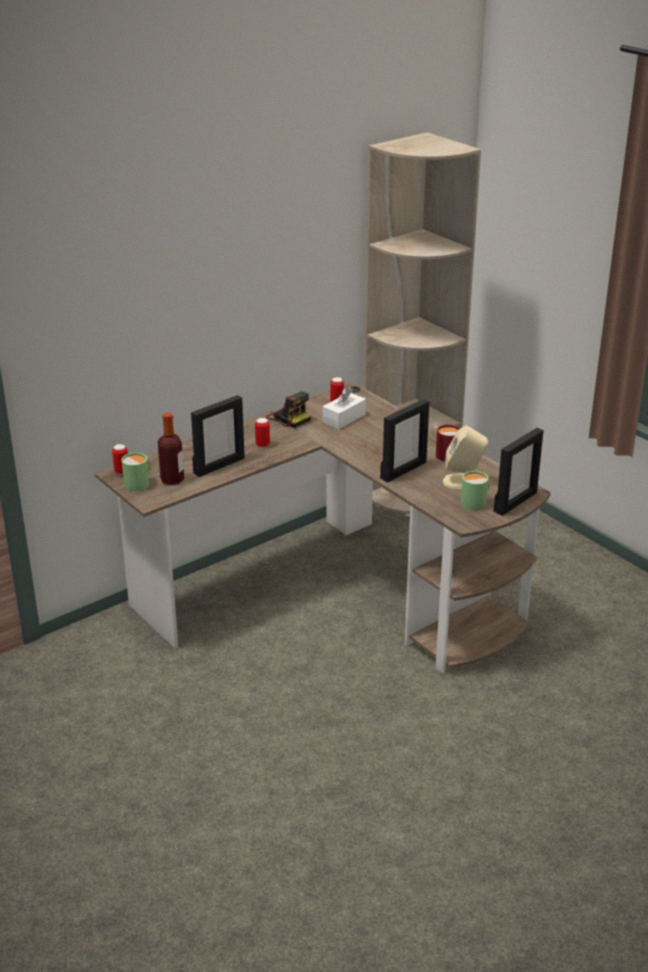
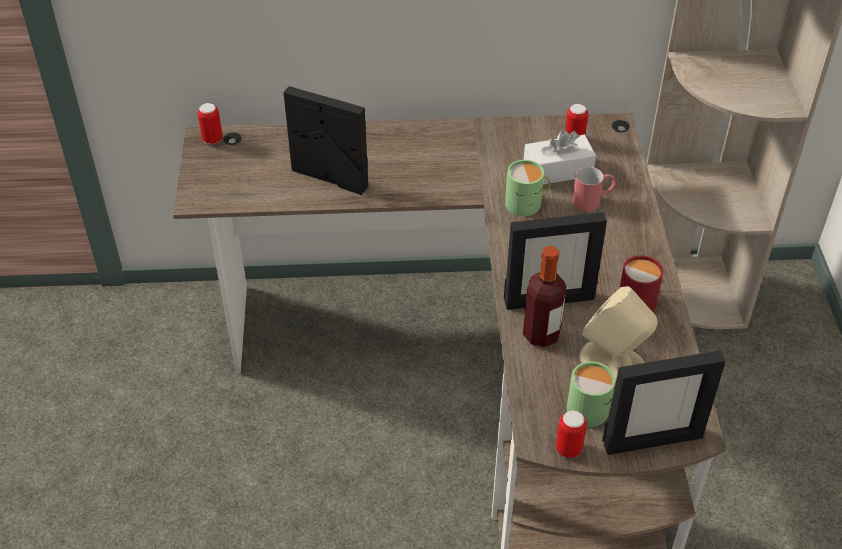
camera: 35 degrees right, 15 degrees up
(139, 483) = (214, 166): green mug -> green mug (527, 203)
(172, 480) = (254, 178): bottle -> bottle (541, 335)
(219, 465) = (328, 179): picture frame -> picture frame turned 150 degrees counterclockwise
(262, 445) = (412, 169): can -> can (568, 449)
(288, 418) = (488, 138): camera -> none
(377, 424) = (592, 200): none -> red mug

